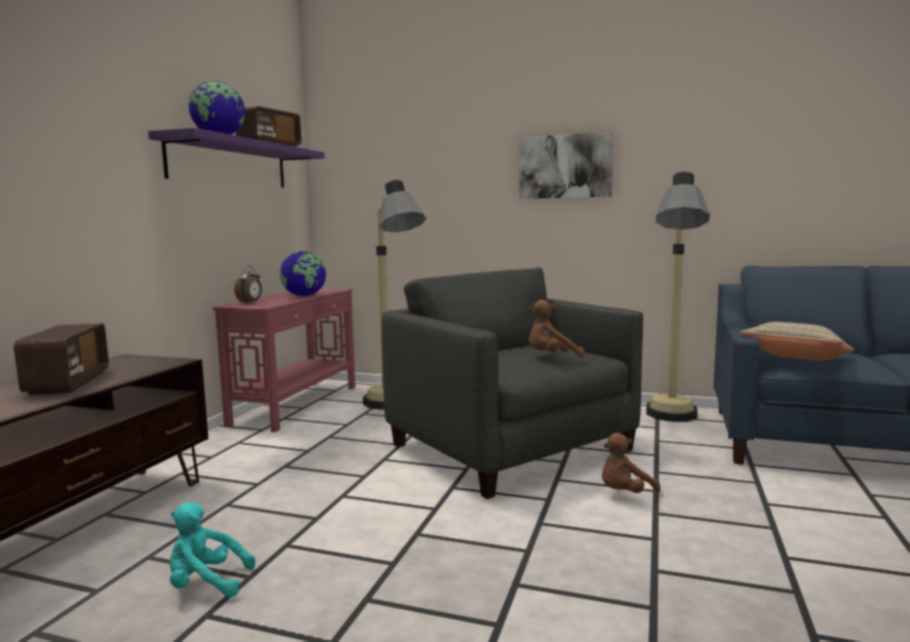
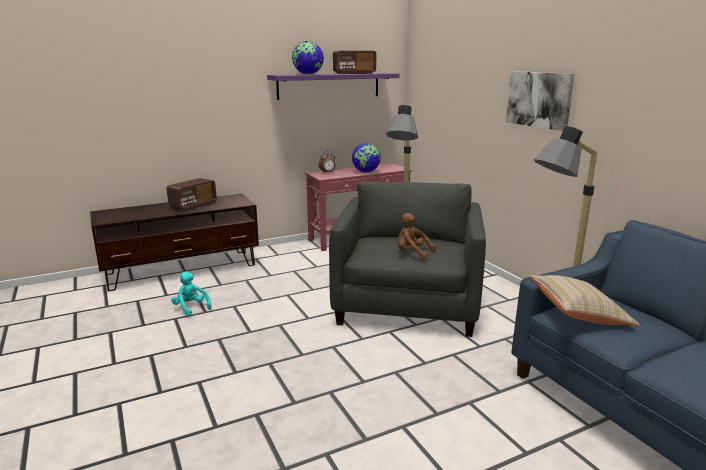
camera: 45 degrees right, 10 degrees up
(624, 493) = (405, 355): brown plush toy -> none

